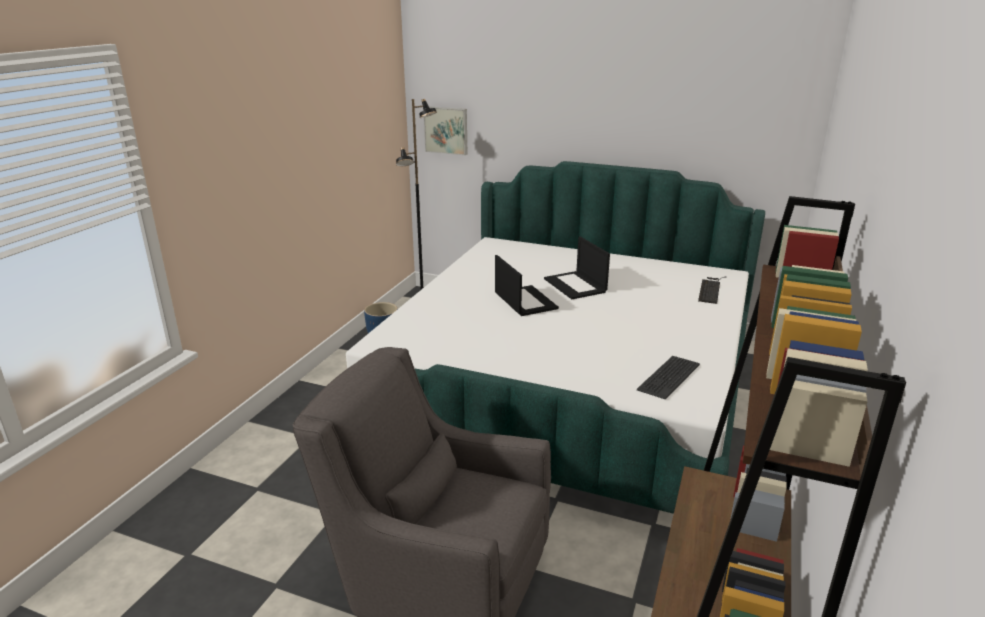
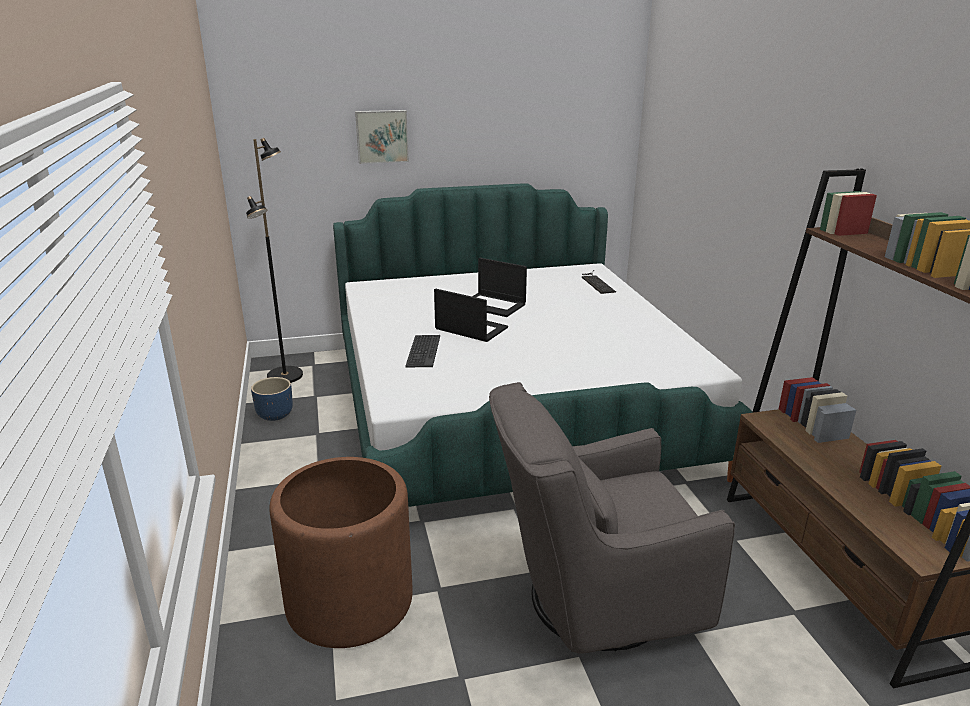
camera: 35 degrees left, 0 degrees up
(274, 491) = (349, 601): none -> brown planter
(446, 130) = (276, 172): picture -> picture (382, 136)
(668, 377) = (660, 355): keyboard -> keyboard (422, 351)

